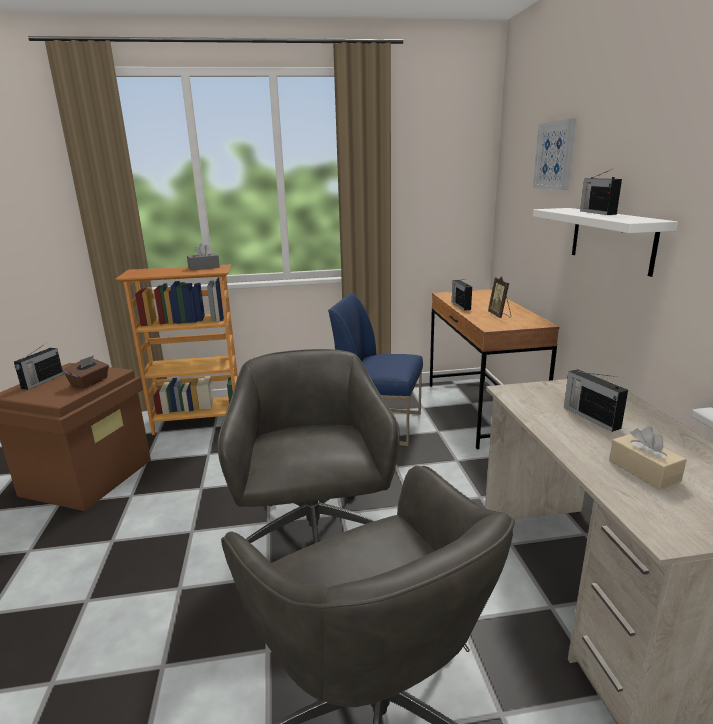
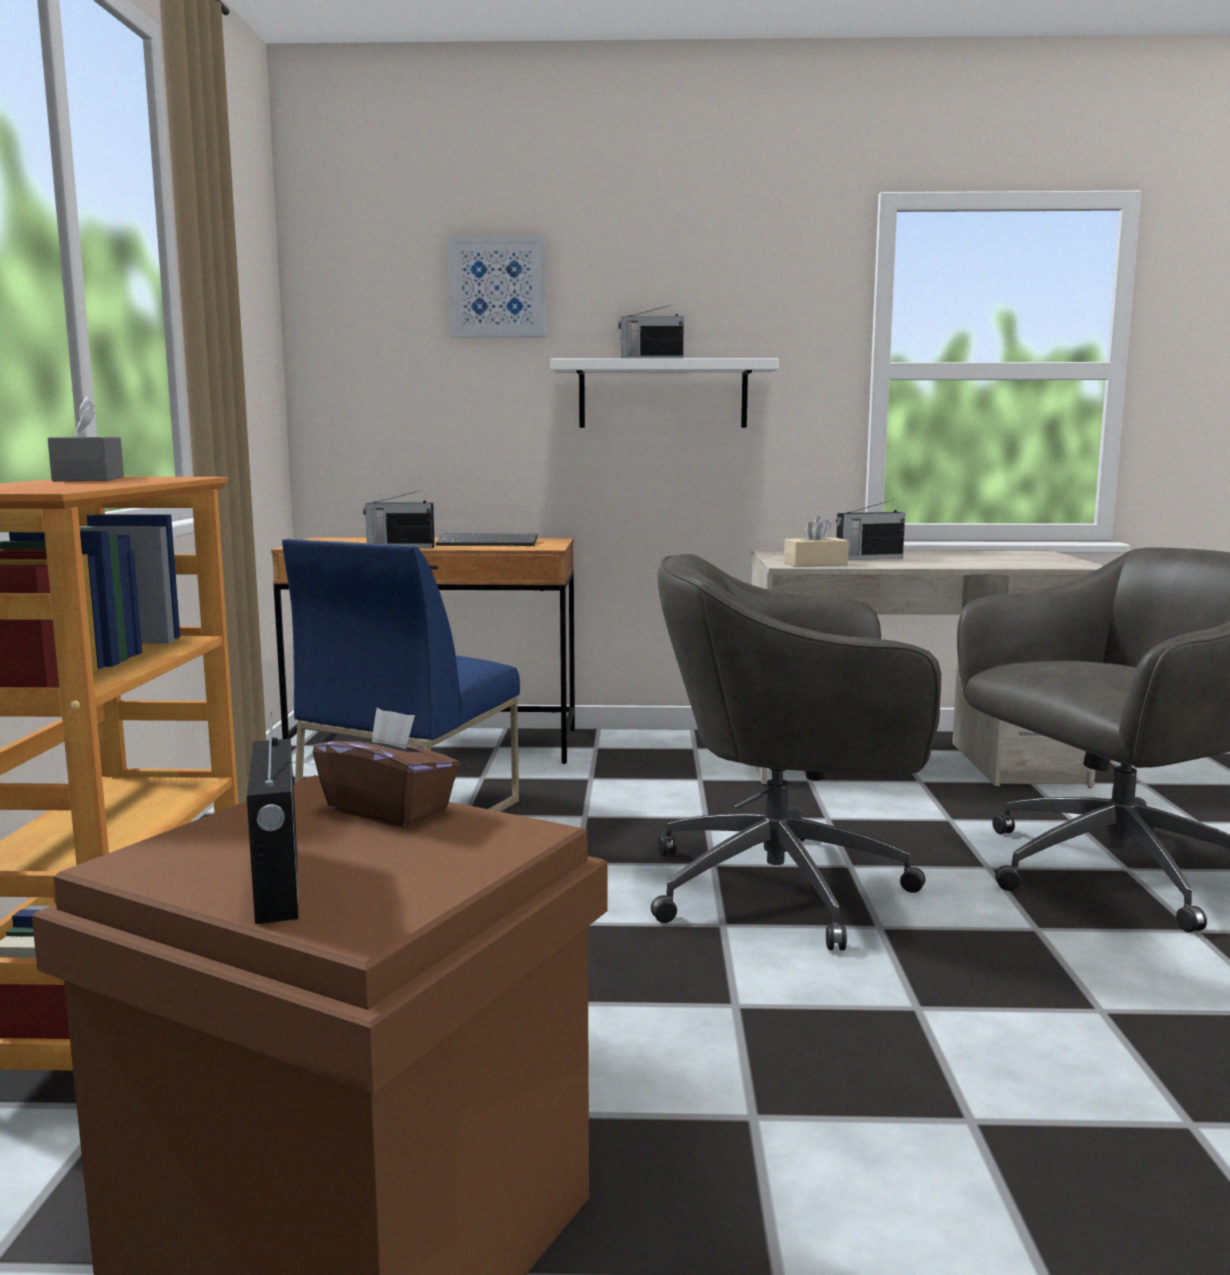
camera: 80 degrees left, 10 degrees down
(42, 381) = (276, 884): radio -> radio turned 45 degrees clockwise
(500, 315) = (489, 543): picture frame -> keyboard
(643, 471) = (982, 560): beige tissue box -> beige tissue box (815, 564)

